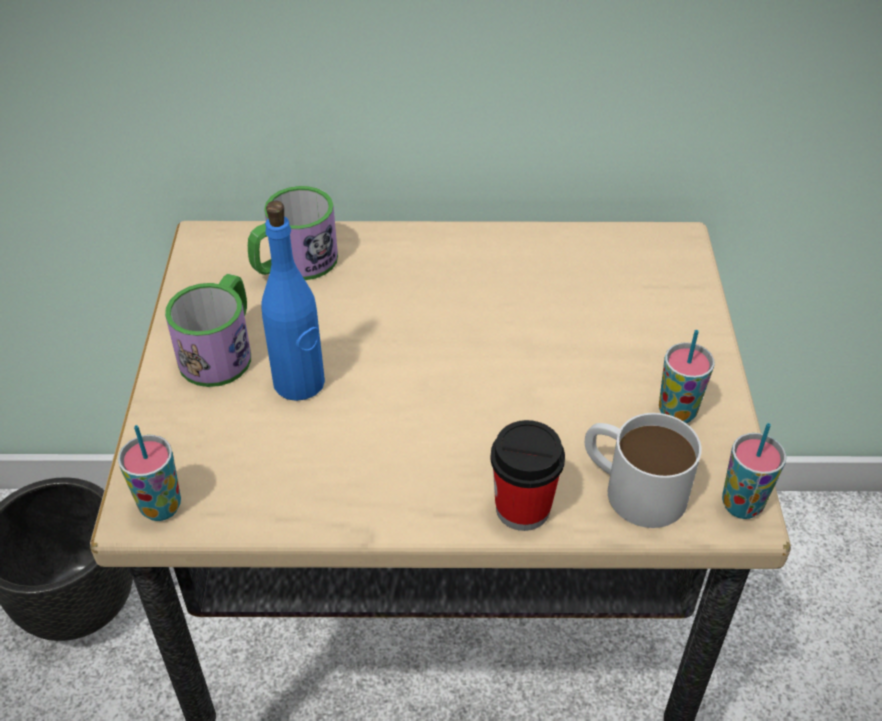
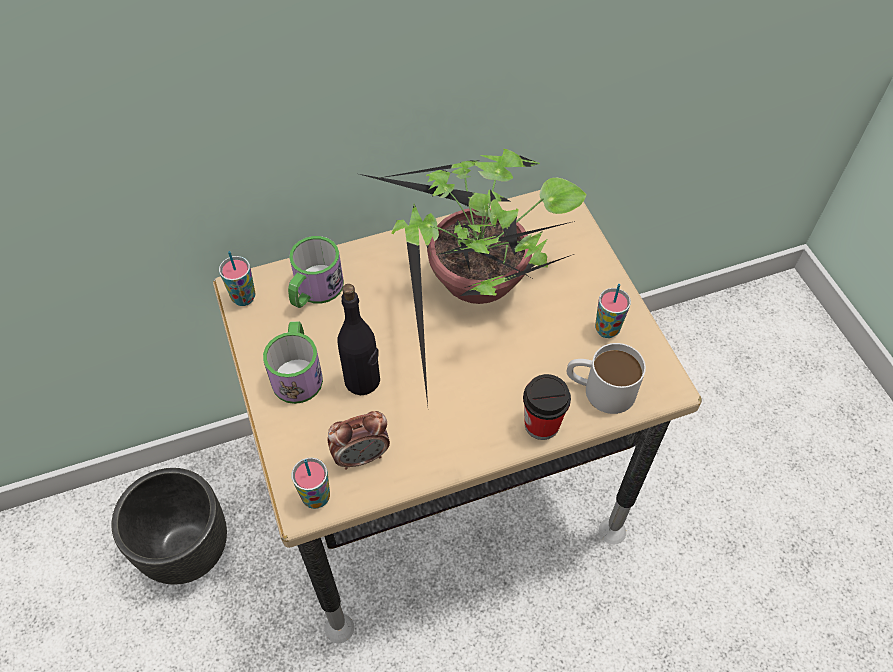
camera: 20 degrees left, 10 degrees up
(248, 474) = (361, 456): none -> alarm clock
(299, 383) = (363, 380): blue bottle -> black bottle
(510, 315) = (476, 289): none -> potted plant
(741, 505) = (666, 381): cup -> cup (244, 298)

